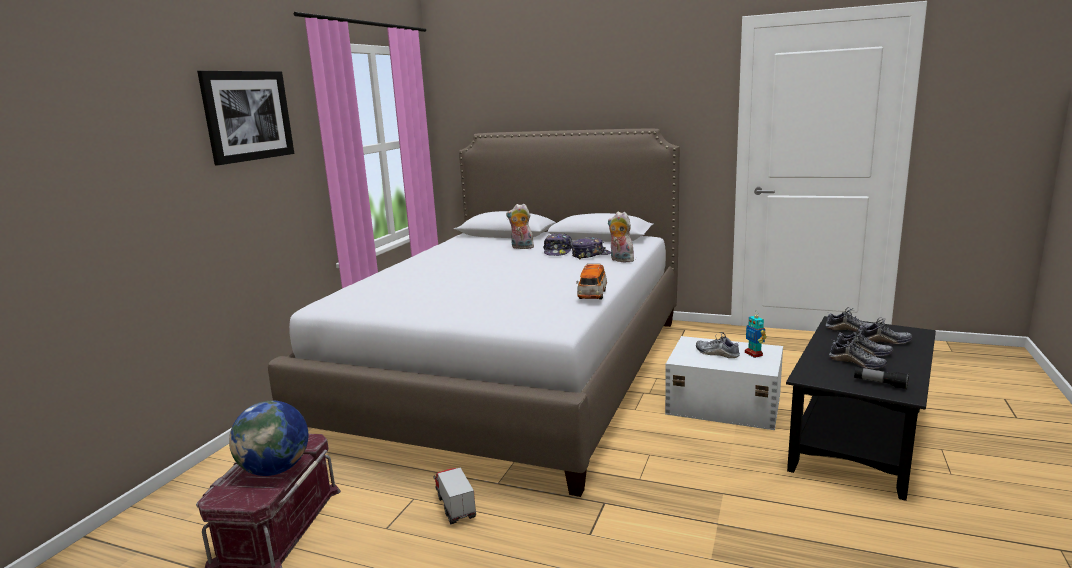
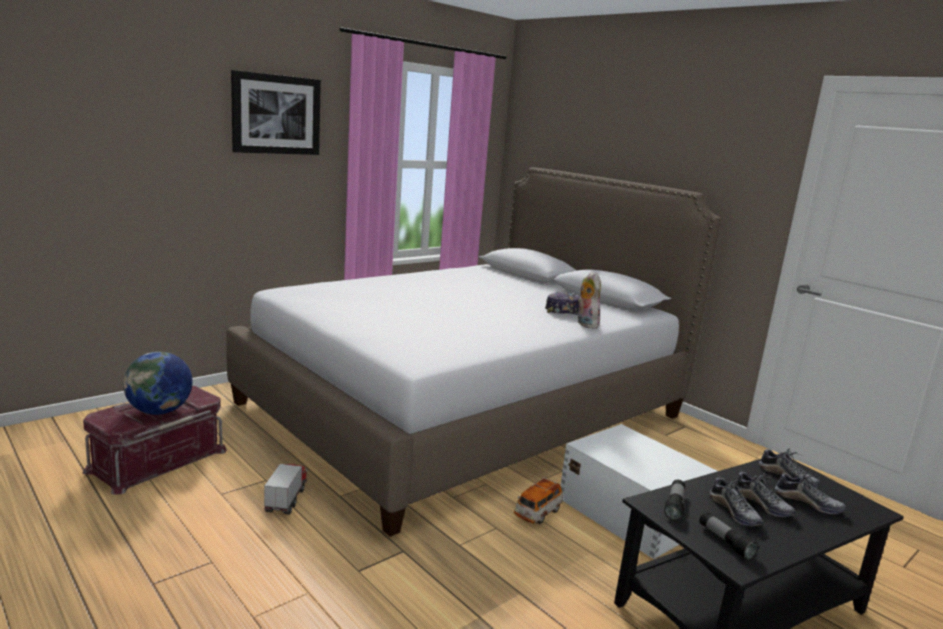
camera: 25 degrees right, 0 degrees up
(521, 248) = (516, 289): plush toy -> none
(558, 251) = (542, 301): cap -> none
(592, 295) = (496, 347): toy car -> toy car (537, 513)
(717, 353) = (633, 453): shoe -> none
(754, 354) = (672, 467): toy robot -> none
(821, 373) = (674, 506): none -> flashlight

